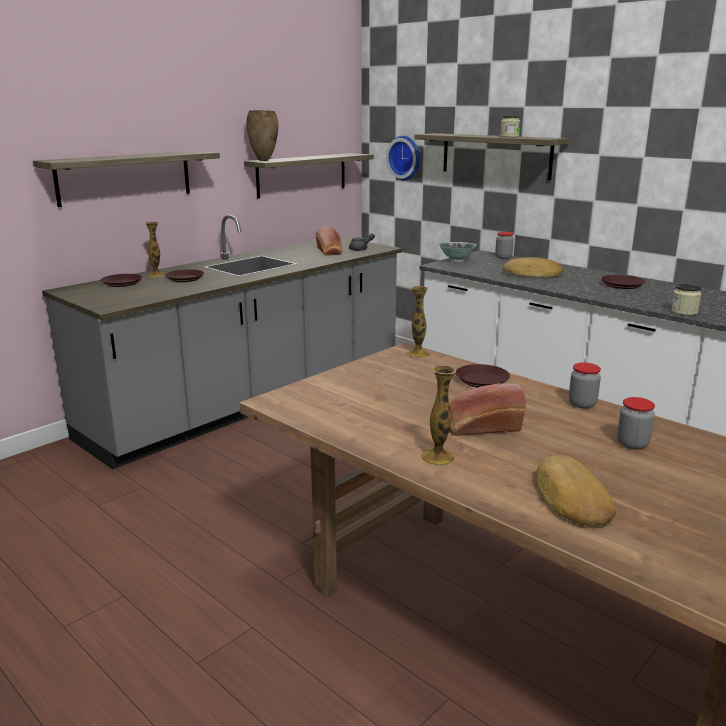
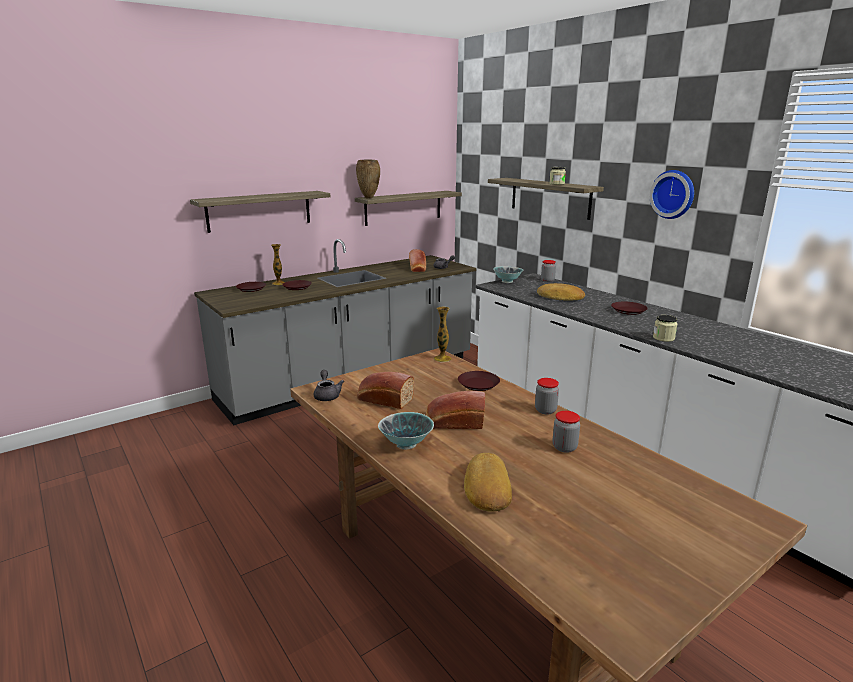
camera: 10 degrees right, 0 degrees up
(295, 406) = (327, 395): none -> grey teapot
(373, 407) = (383, 400): none -> bread
(405, 158) = (485, 196): wall clock -> wall clock (673, 194)
(437, 457) = (406, 445): vase -> bowl

